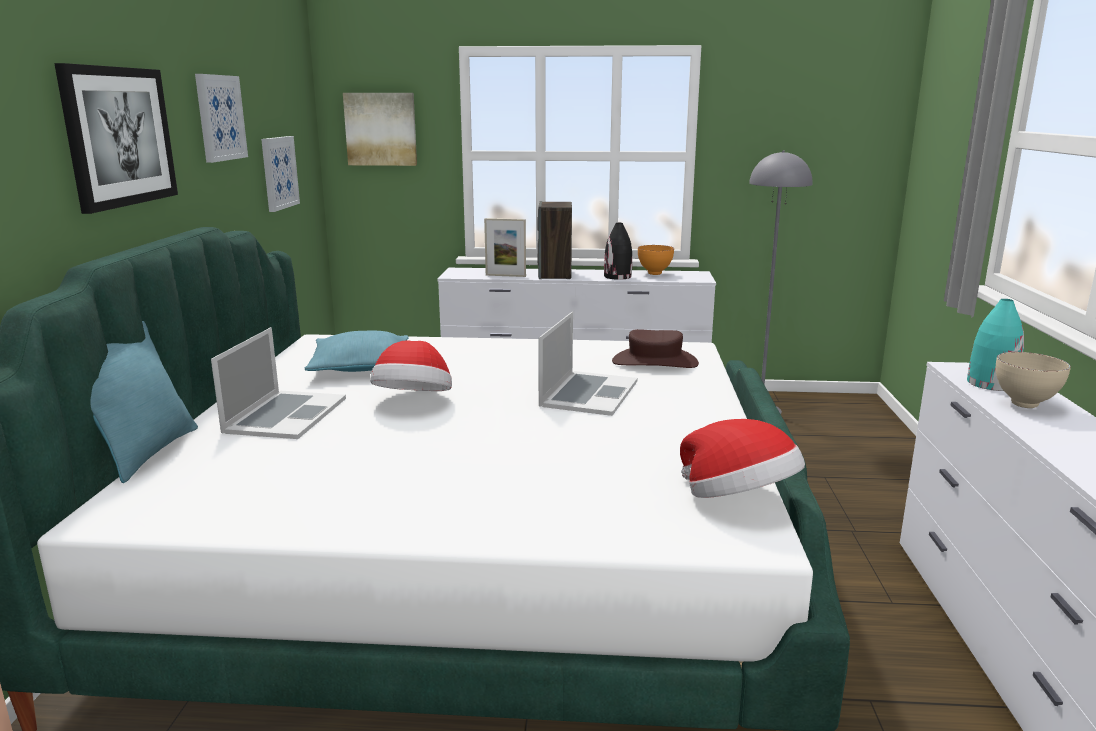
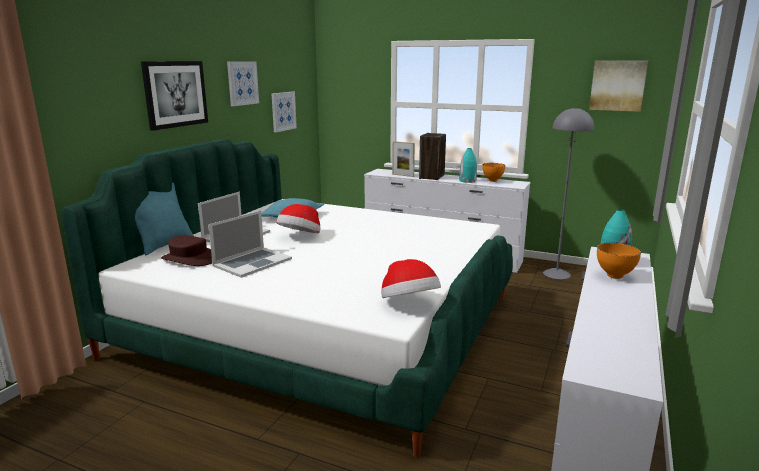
camera: 20 degrees right, 0 degrees up
(381, 129) = (348, 88): picture -> picture (617, 85)
(588, 393) = (393, 243): laptop -> laptop (252, 262)
(617, 276) = (467, 180): black vase -> turquoise vase
(654, 362) = (449, 231): brown hat -> brown hat (189, 259)
(1026, 405) = (615, 276): beige bowl -> orange bowl

